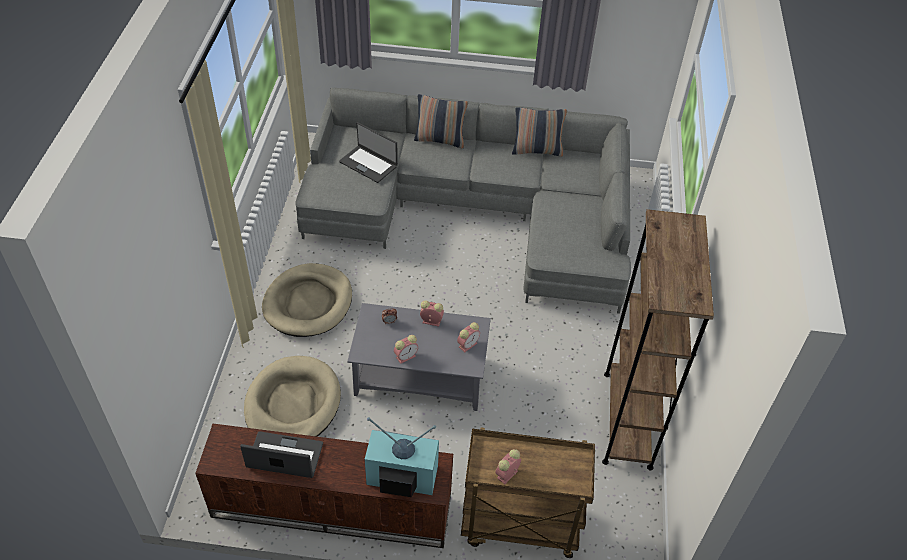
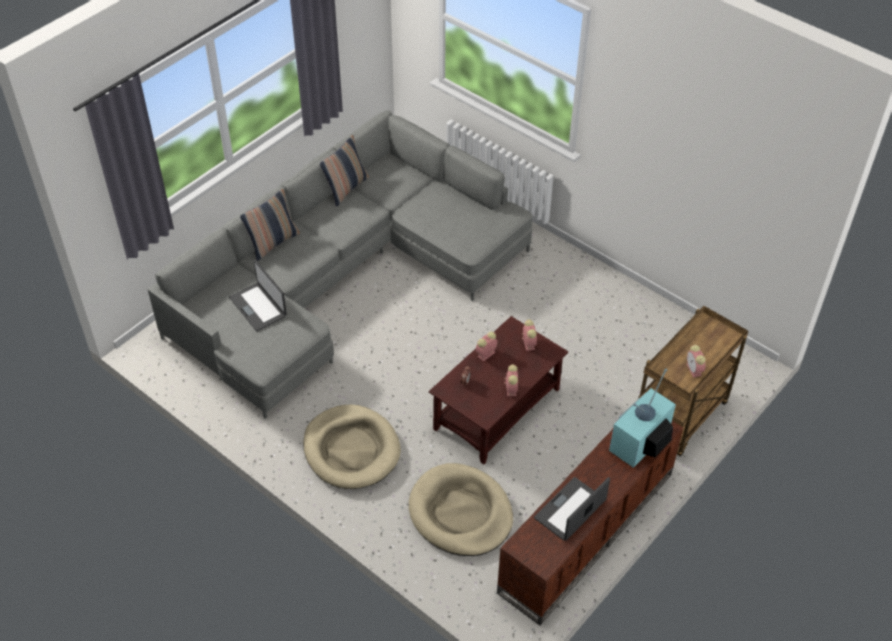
camera: 55 degrees left, 0 degrees up
(368, 164) = (258, 306): laptop -> laptop turned 75 degrees clockwise
(421, 376) = (497, 408): grey coffee table -> brown coffee table
(627, 419) = (631, 303): brown bookcase -> none

